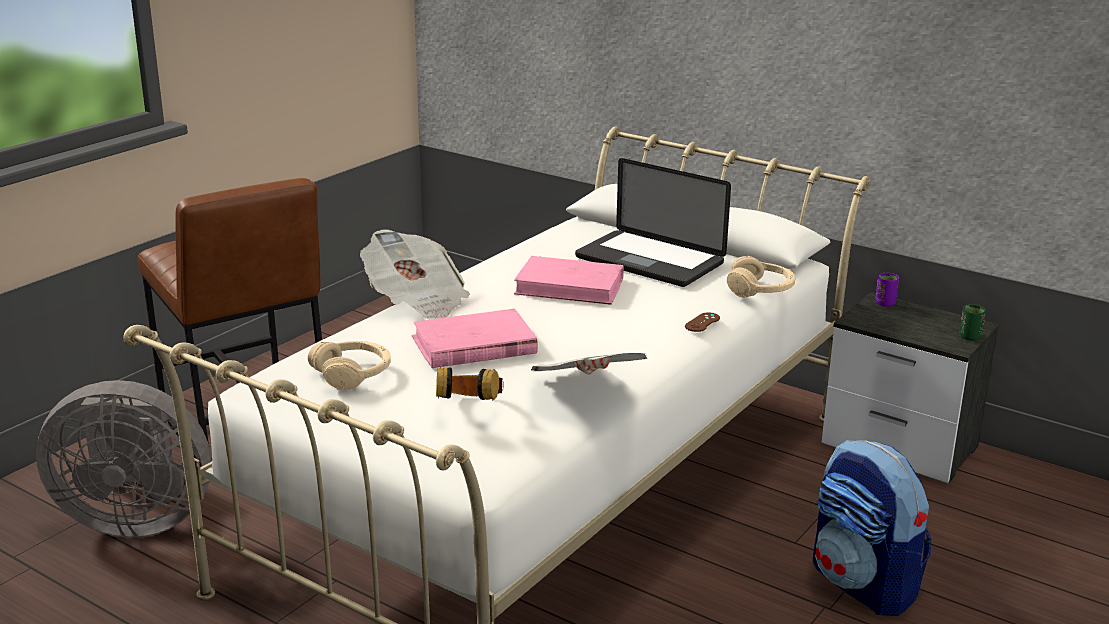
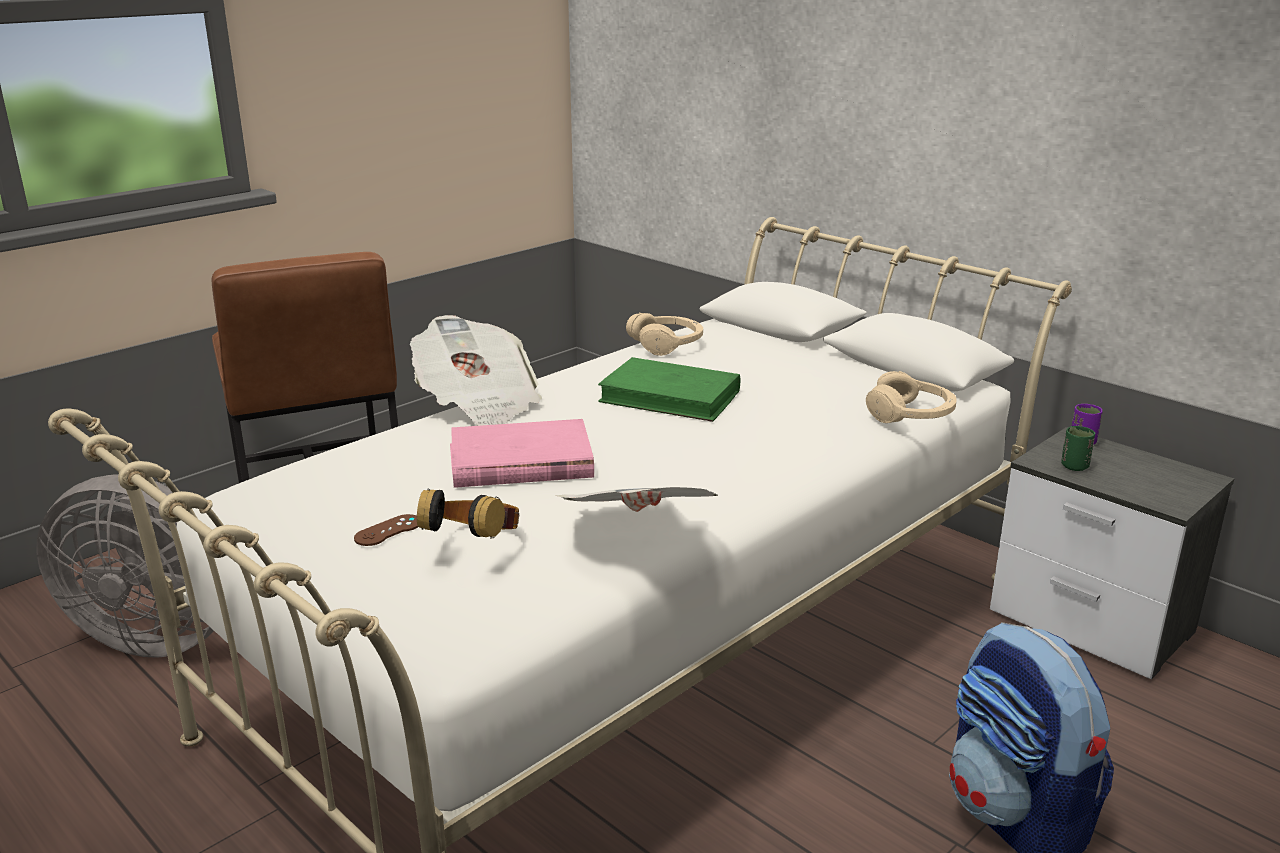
camera: 10 degrees right, 0 degrees up
(352, 374) = (354, 489): beige headphones -> beige headphones (666, 345)
(570, 286) = (671, 397): pink book -> green book
(649, 261) = (780, 372): laptop -> none
(702, 322) = (822, 452): brown game controller -> brown game controller (388, 530)
(970, 337) = (1191, 493): green cup -> green cup (1074, 466)

